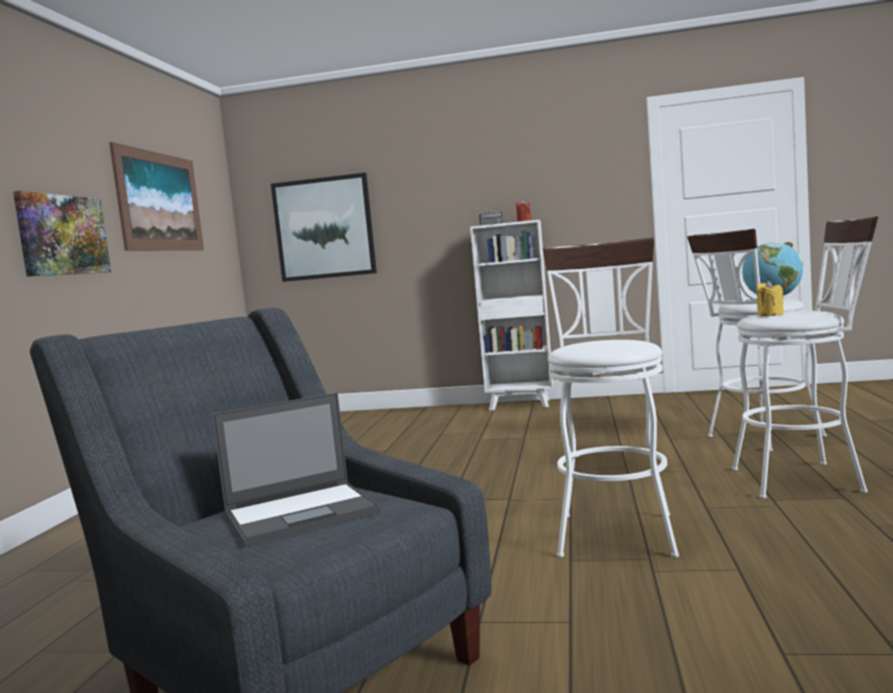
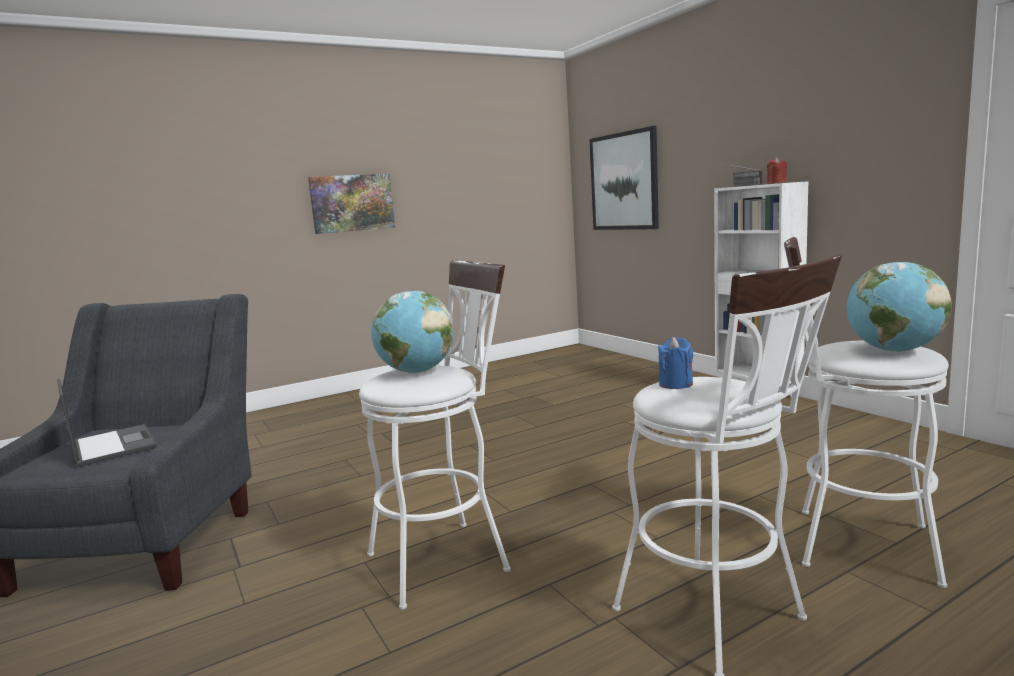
camera: 50 degrees right, 5 degrees up
(160, 201) = (465, 166): picture -> none
(303, 513) = (112, 445): laptop -> laptop turned 150 degrees counterclockwise
(595, 343) = (416, 372): none -> globe
(770, 314) = (675, 384): yellow candle -> blue candle

